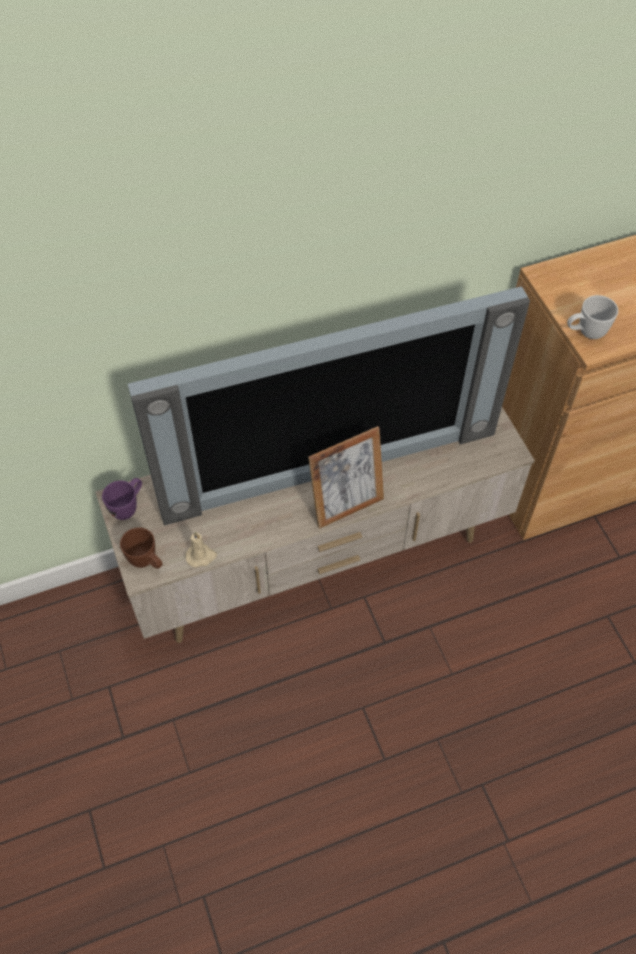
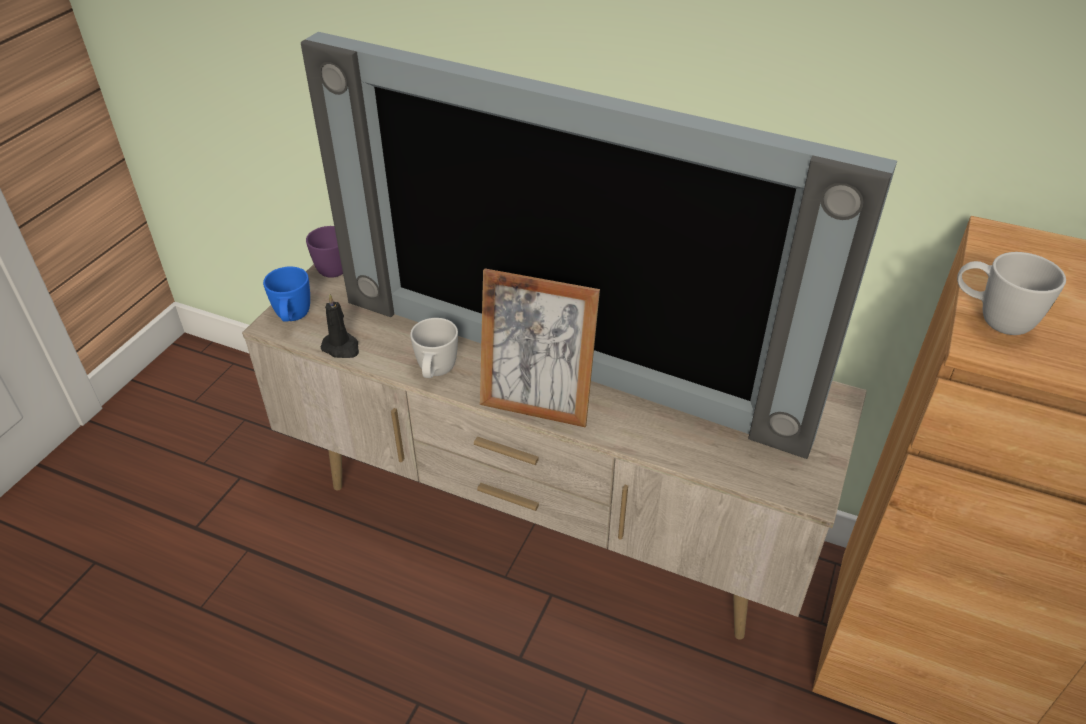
camera: 45 degrees right, 15 degrees down
(147, 562) = (293, 319): brown mug -> blue mug
(201, 556) = (341, 348): beige candle -> black candle
(274, 529) = (435, 374): none -> white mug

